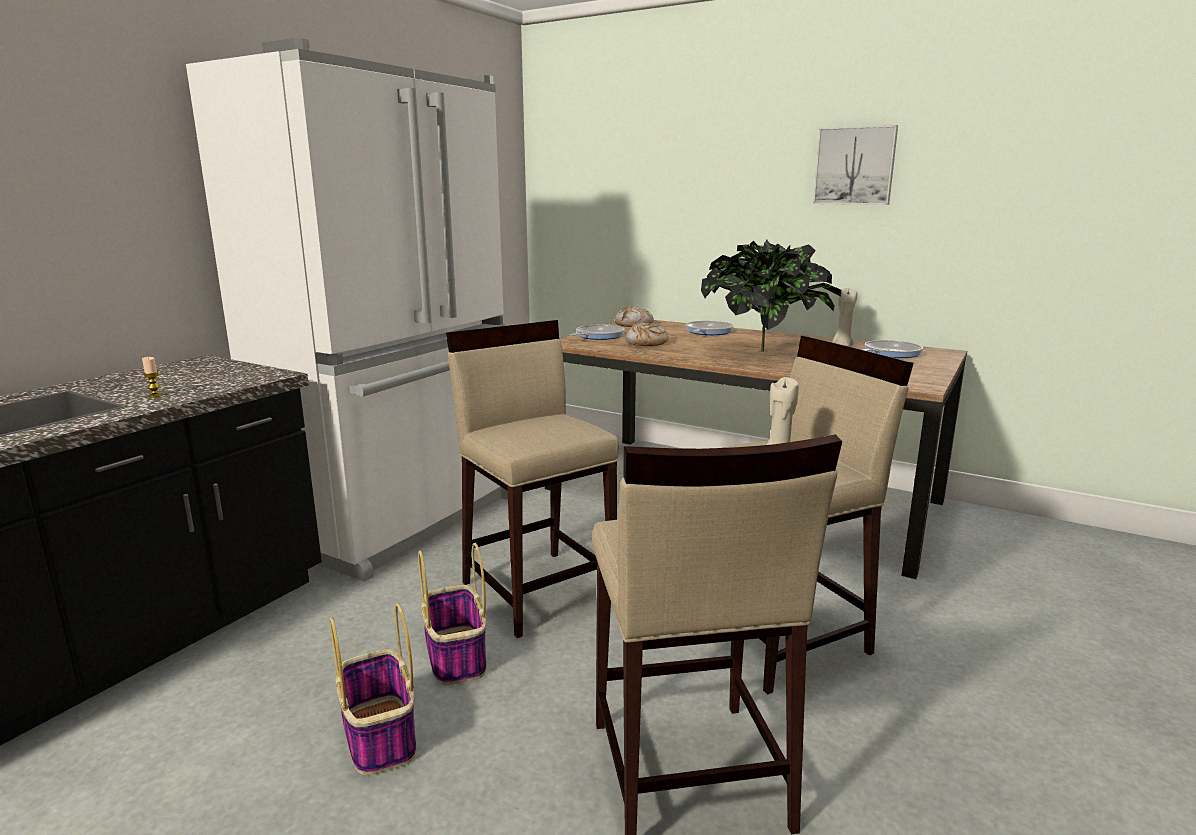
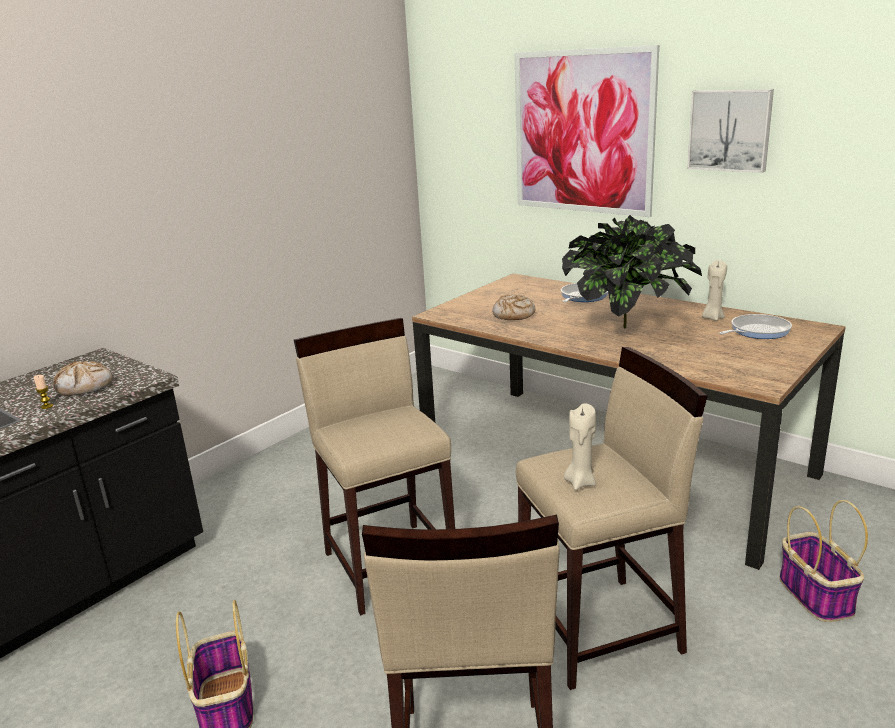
camera: 10 degrees right, 5 degrees up
(400, 520) = (285, 481): white fridge -> none
(455, 655) = (303, 630): basket -> basket (814, 594)
(597, 336) = (470, 304): frying pan -> none
(634, 324) = (513, 285): bread -> bread (85, 387)
(705, 173) = (582, 132): none -> picture

